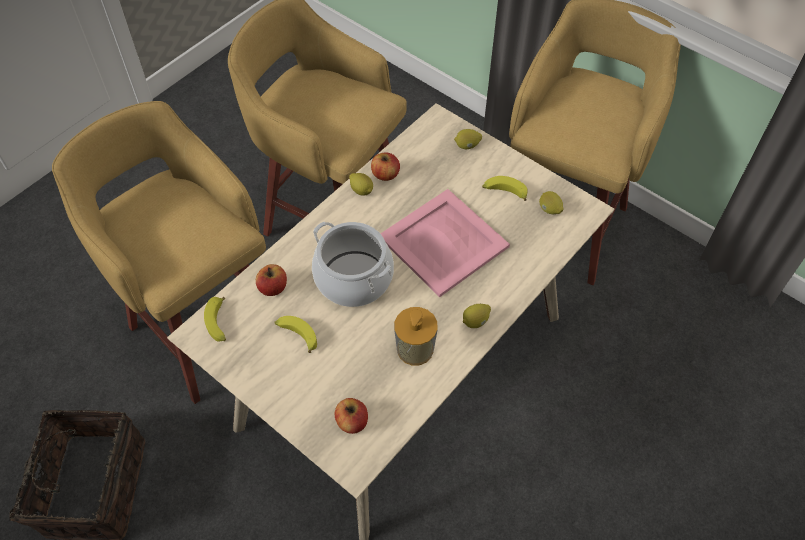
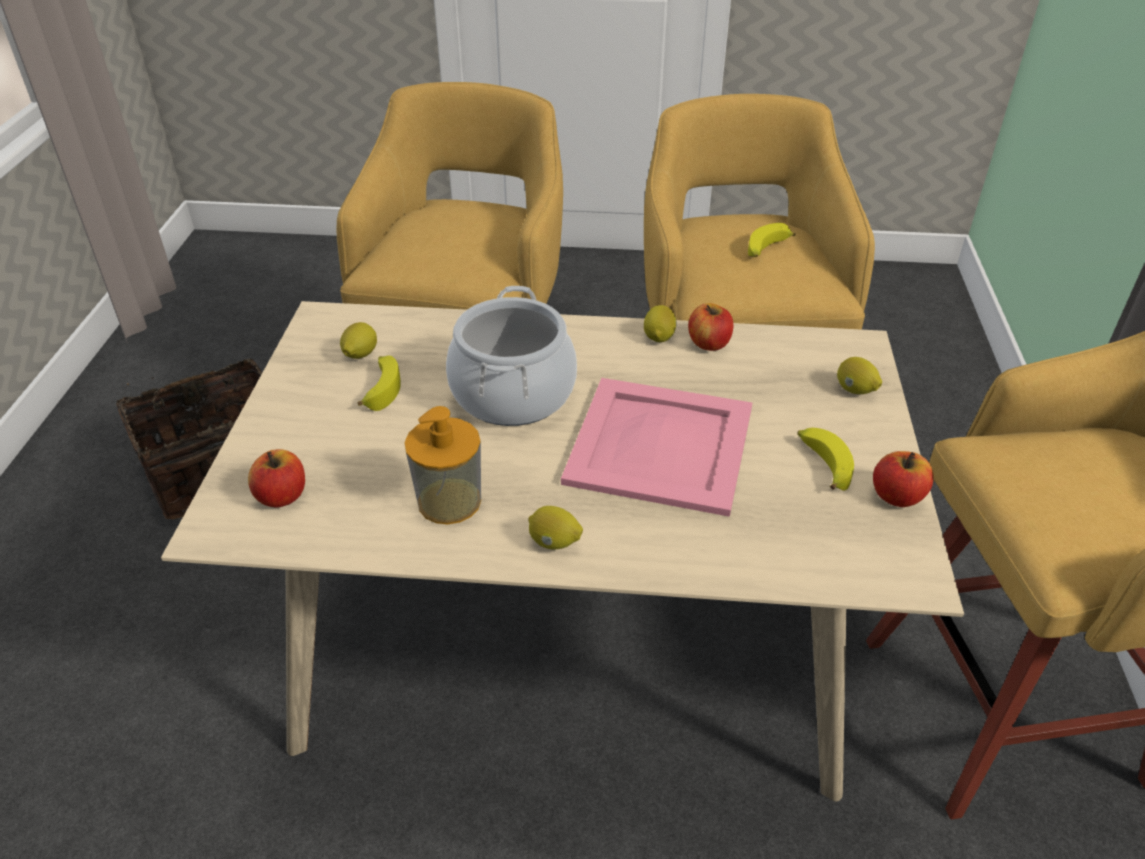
camera: 55 degrees right, 15 degrees down
(219, 323) = (349, 325): banana -> banana (767, 249)
(273, 287) = (436, 339): apple -> apple (897, 496)
(549, 210) = (855, 530): lemon -> lemon (360, 355)

